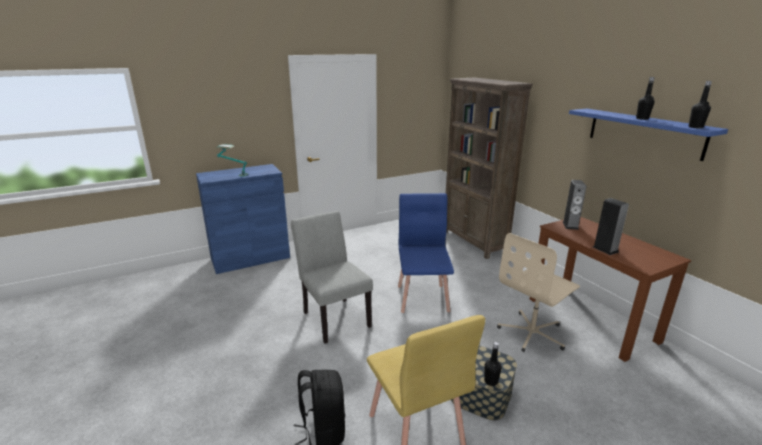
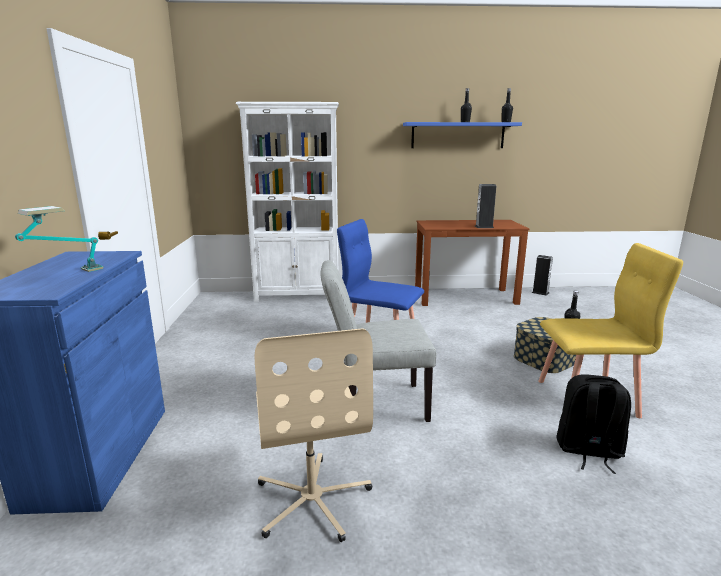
camera: 65 degrees left, 5 degrees down
(474, 242) = (298, 296): brown bookcase -> white bookcase
(532, 333) = (471, 319): beige office chair -> beige office chair (313, 499)
(570, 225) = (434, 224): speaker -> speaker (540, 292)

